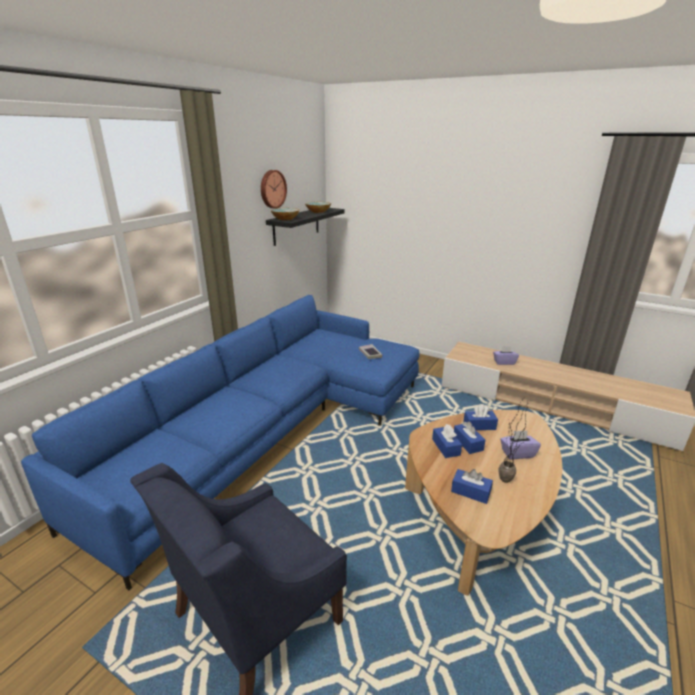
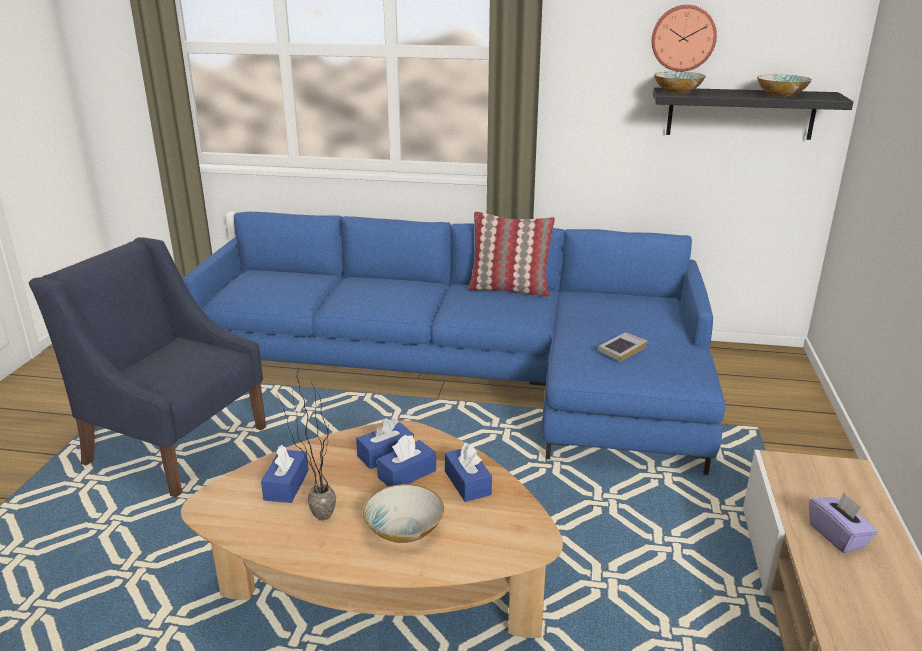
camera: 70 degrees right, 0 degrees up
(265, 365) = (509, 289): none -> pillow
(517, 453) = (403, 529): purple tissue box -> bowl

